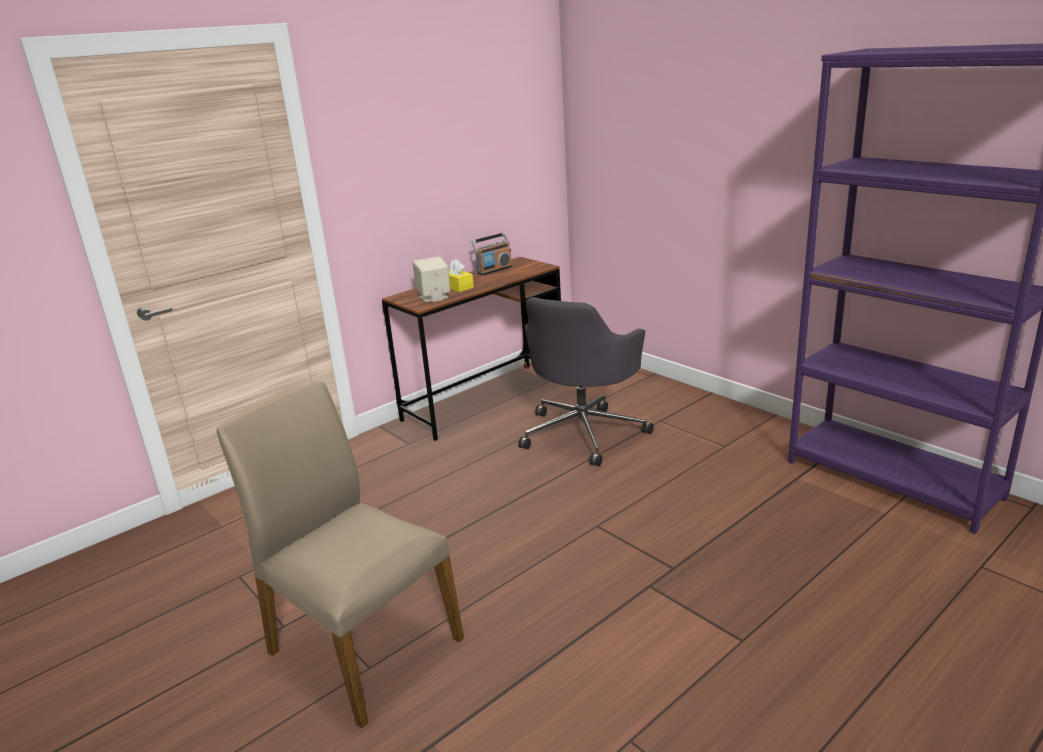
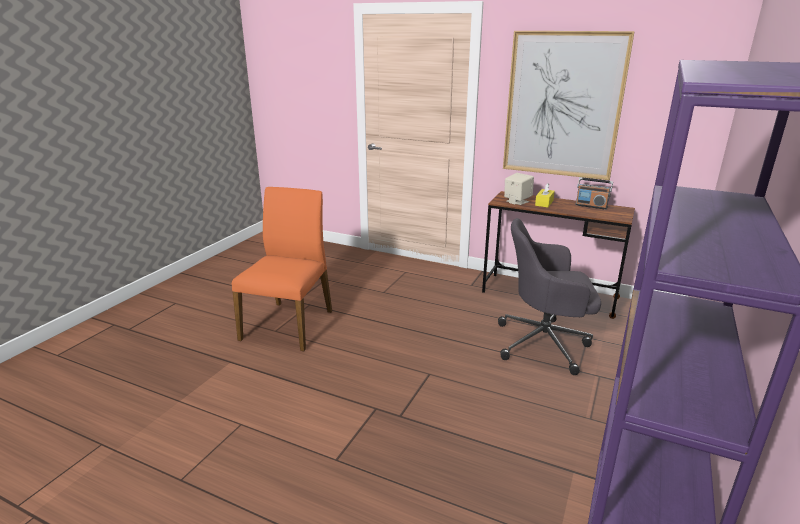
camera: 65 degrees right, 0 degrees up
(361, 646) = (289, 324): beige chair -> orange chair
(422, 158) = (563, 105): none -> picture

